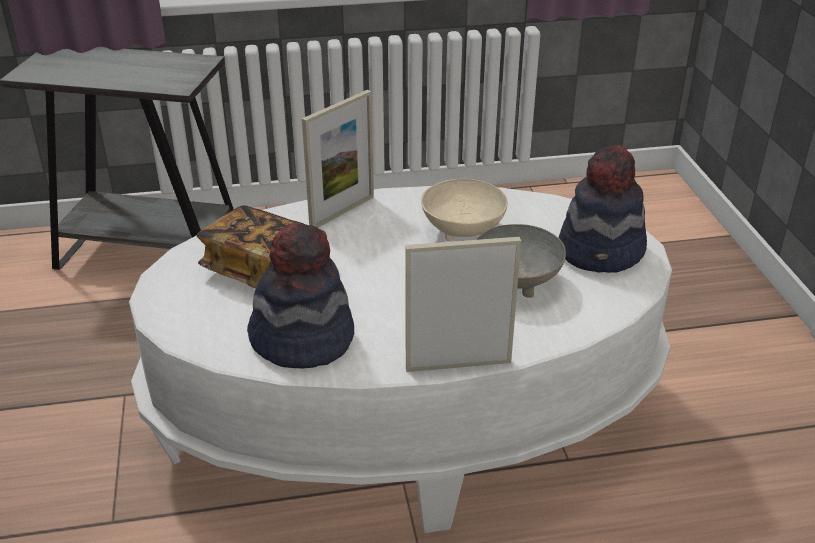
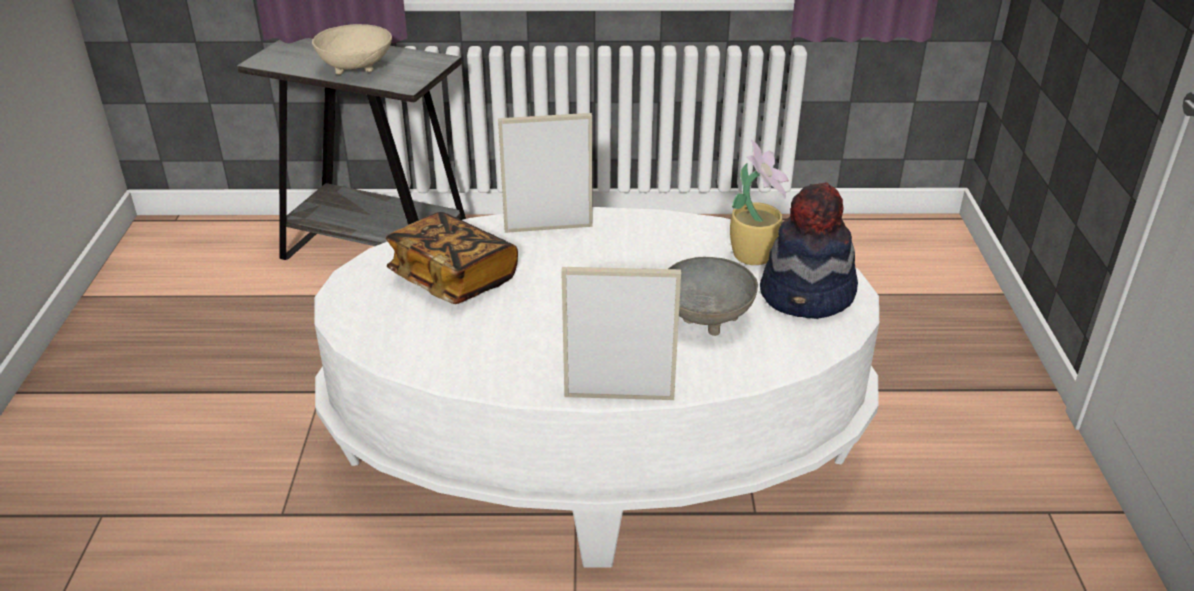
camera: 10 degrees right, 0 degrees up
(302, 339) = (470, 353): hat -> none
(342, 212) = (548, 228): picture frame -> picture frame turned 150 degrees counterclockwise
(462, 232) = (666, 261): beige bowl -> beige bowl (355, 70)
(541, 219) = (754, 254): none -> potted plant

